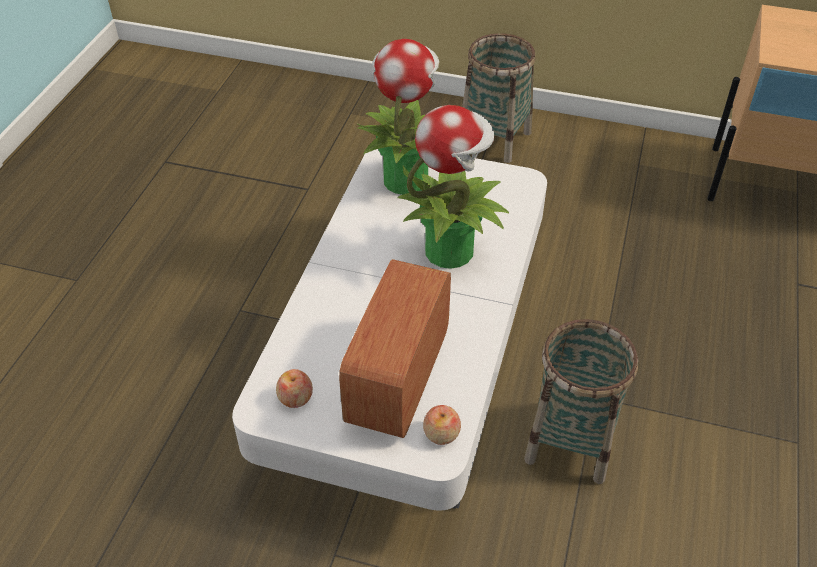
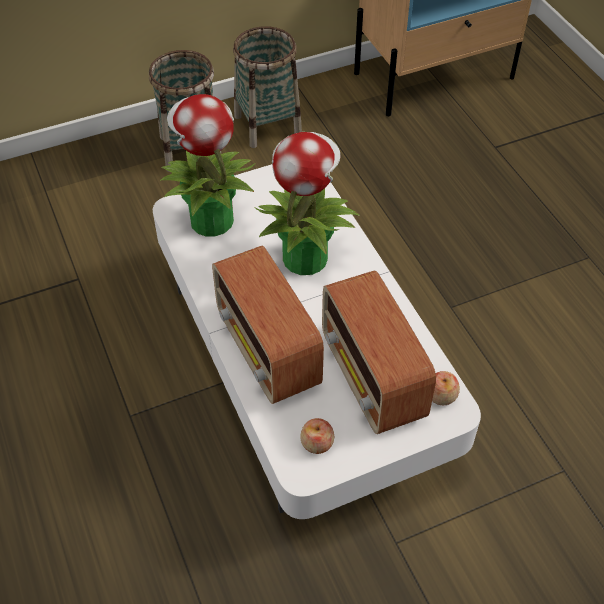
camera: 40 degrees left, 5 degrees up
(337, 304) = (268, 351): none -> radio
(570, 441) = (465, 349): basket -> basket (267, 125)

